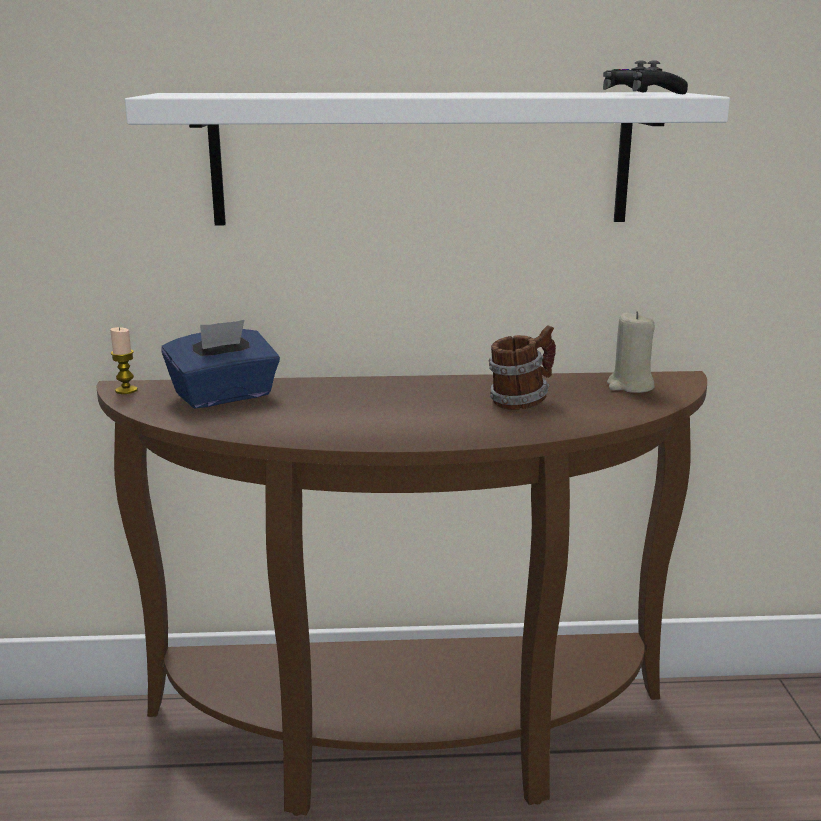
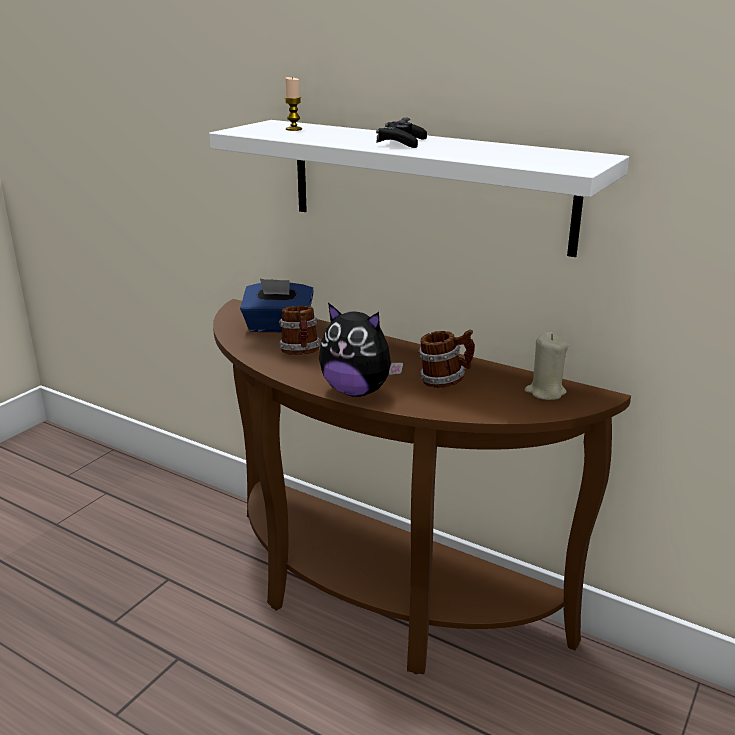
camera: 35 degrees right, 5 degrees up
(126, 390) = (235, 309): candle -> candle (294, 129)
(306, 415) = (301, 353): none -> mug
(446, 434) = (357, 391): none -> plush toy
(641, 93) = (553, 160): black game controller -> black game controller (401, 142)

